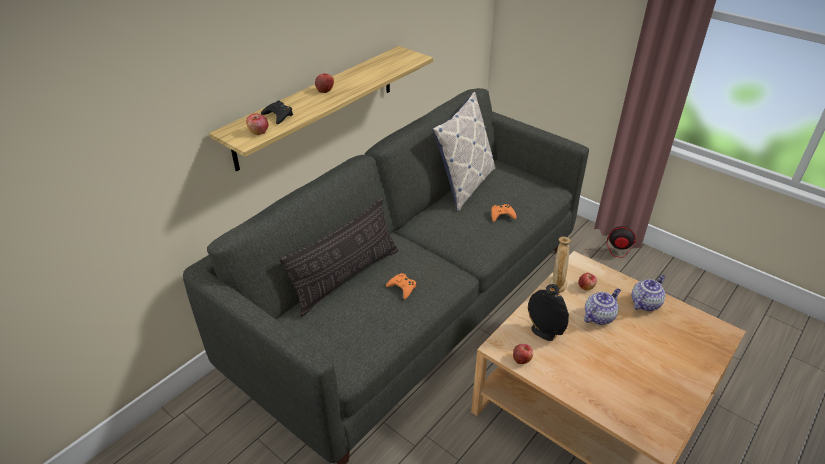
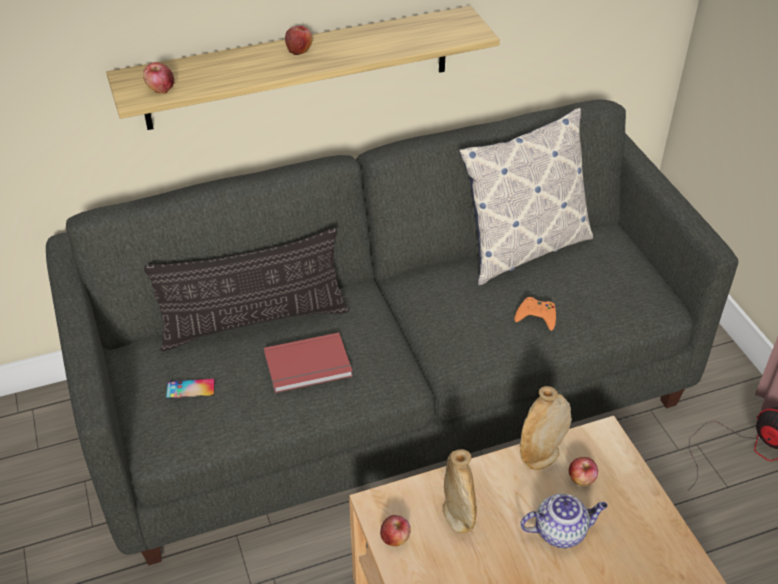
camera: 30 degrees right, 5 degrees up
(278, 116) = (205, 72): black game controller -> none
(341, 329) = (190, 389): none -> phone
(402, 288) = (309, 366): orange game controller -> red book
(543, 332) = (458, 515): black vase -> beige vase
(645, 303) = (653, 545): teapot -> none

